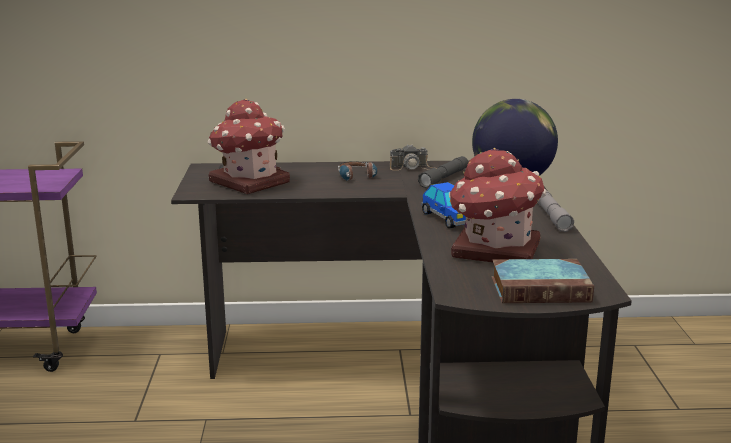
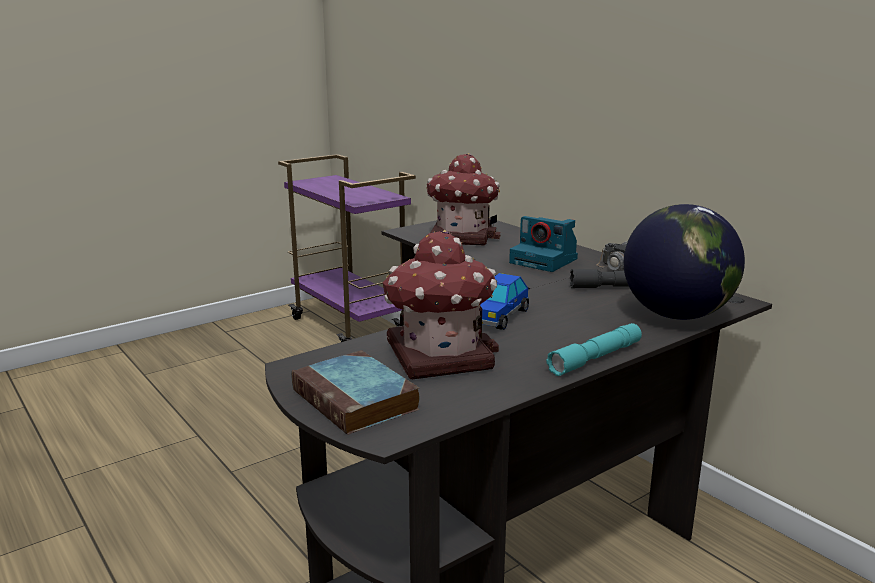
camera: 55 degrees right, 0 degrees up
(358, 178) = (545, 261): headphones -> camera
(551, 216) = (595, 358): grey flashlight -> turquoise flashlight

